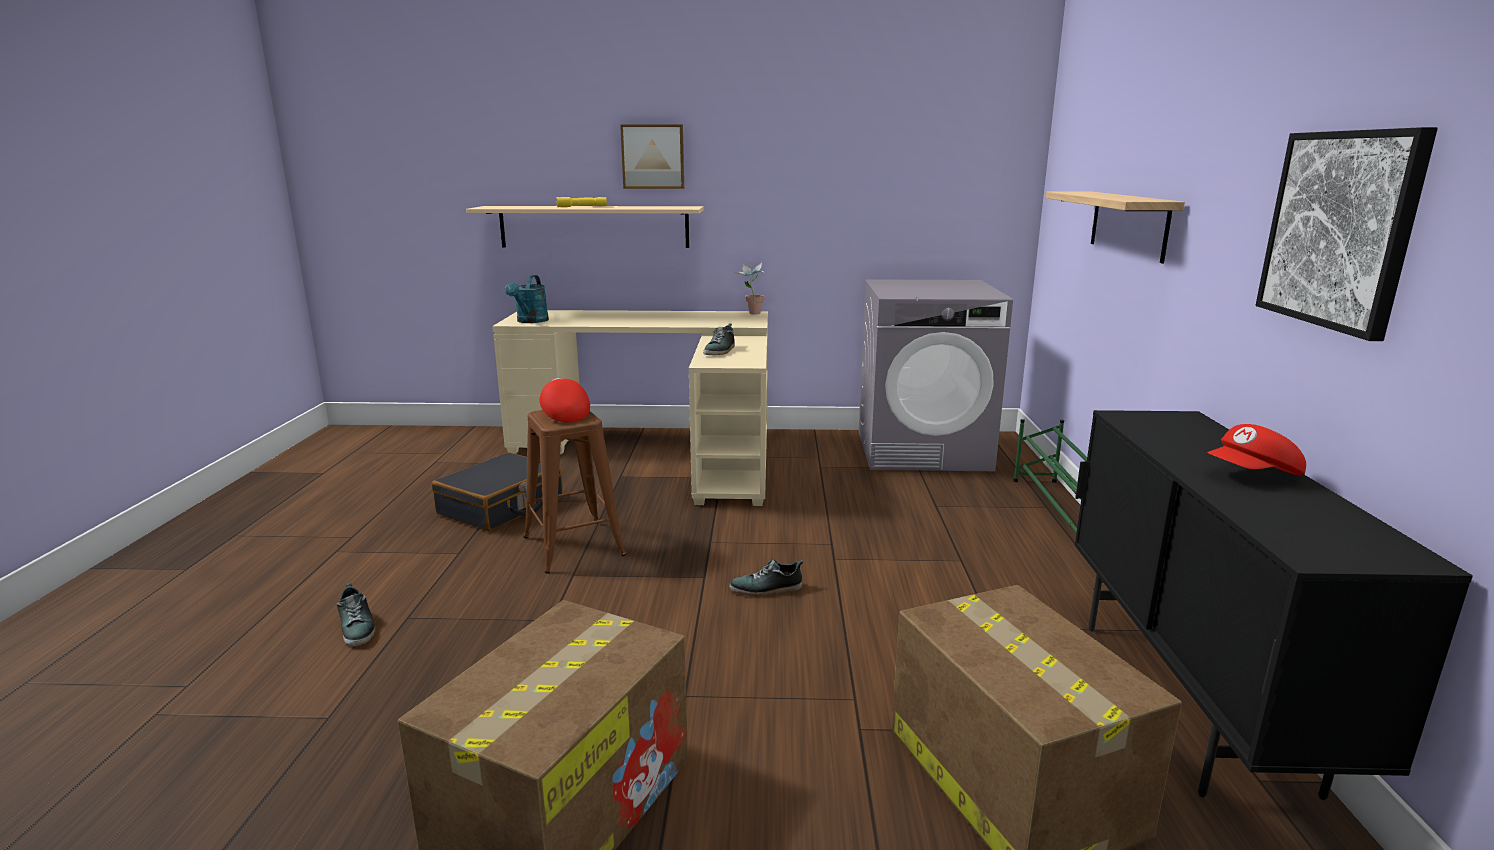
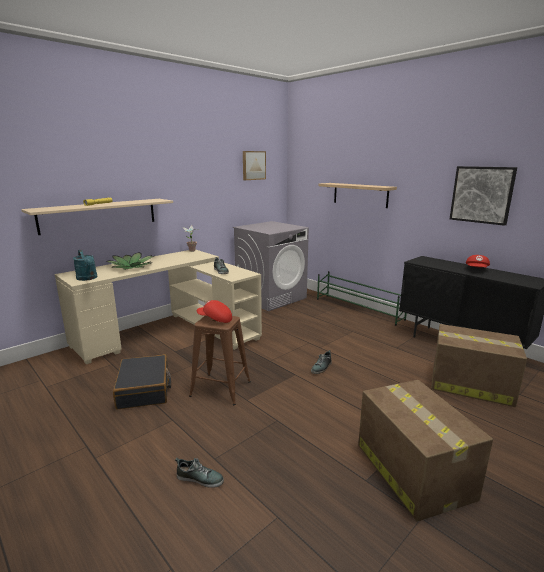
camera: 45 degrees left, 0 degrees up
(613, 318) = (132, 267): none -> potted plant
(653, 157) = (131, 172): picture -> picture (253, 165)

